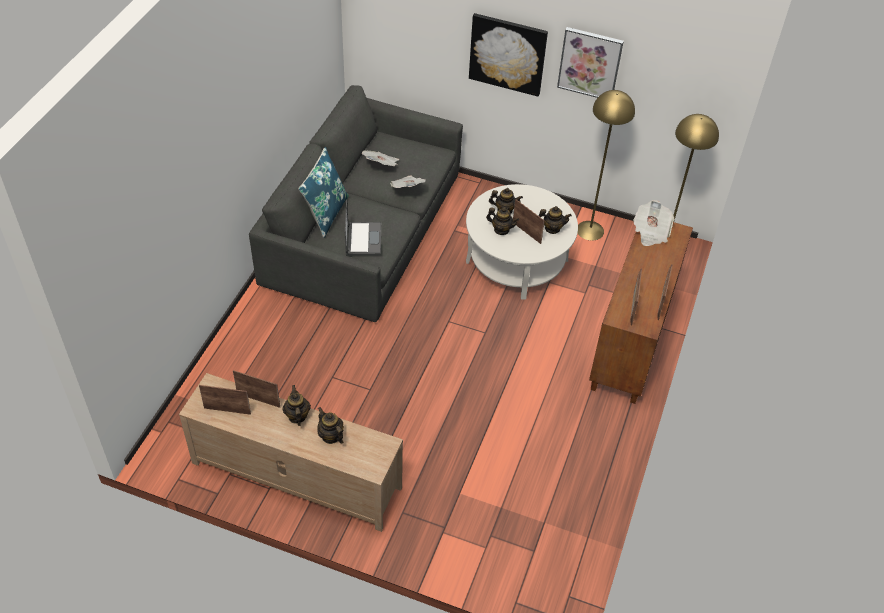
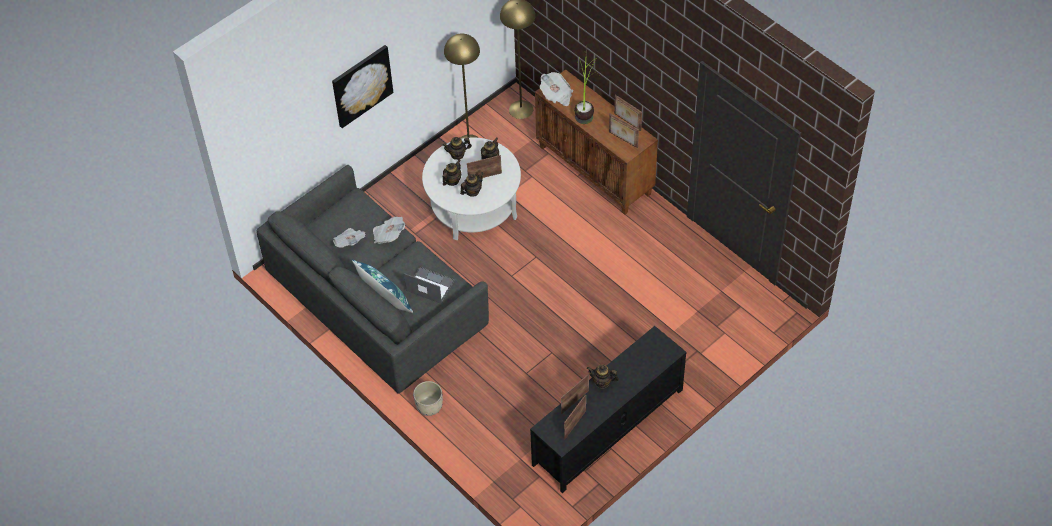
camera: 60 degrees left, 5 degrees up
(254, 313) = (429, 406): none -> beige planter
(295, 475) = (607, 427): beige tv stand -> black tv stand
(331, 436) = (630, 367): teapot -> teapot (457, 154)
(590, 63) = (417, 38): picture -> none
(652, 261) = (585, 108): none -> potted plant

